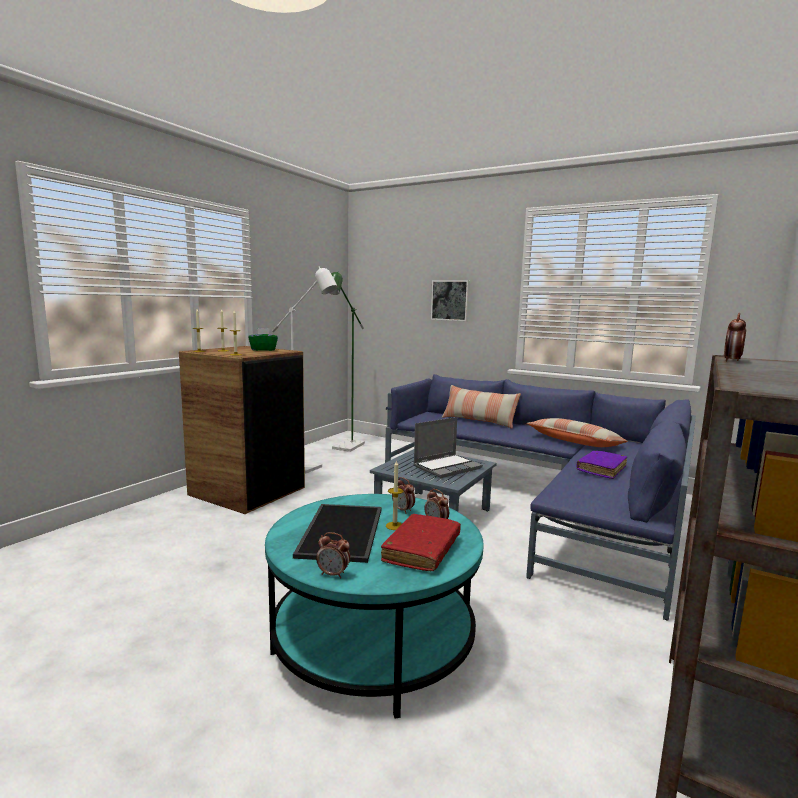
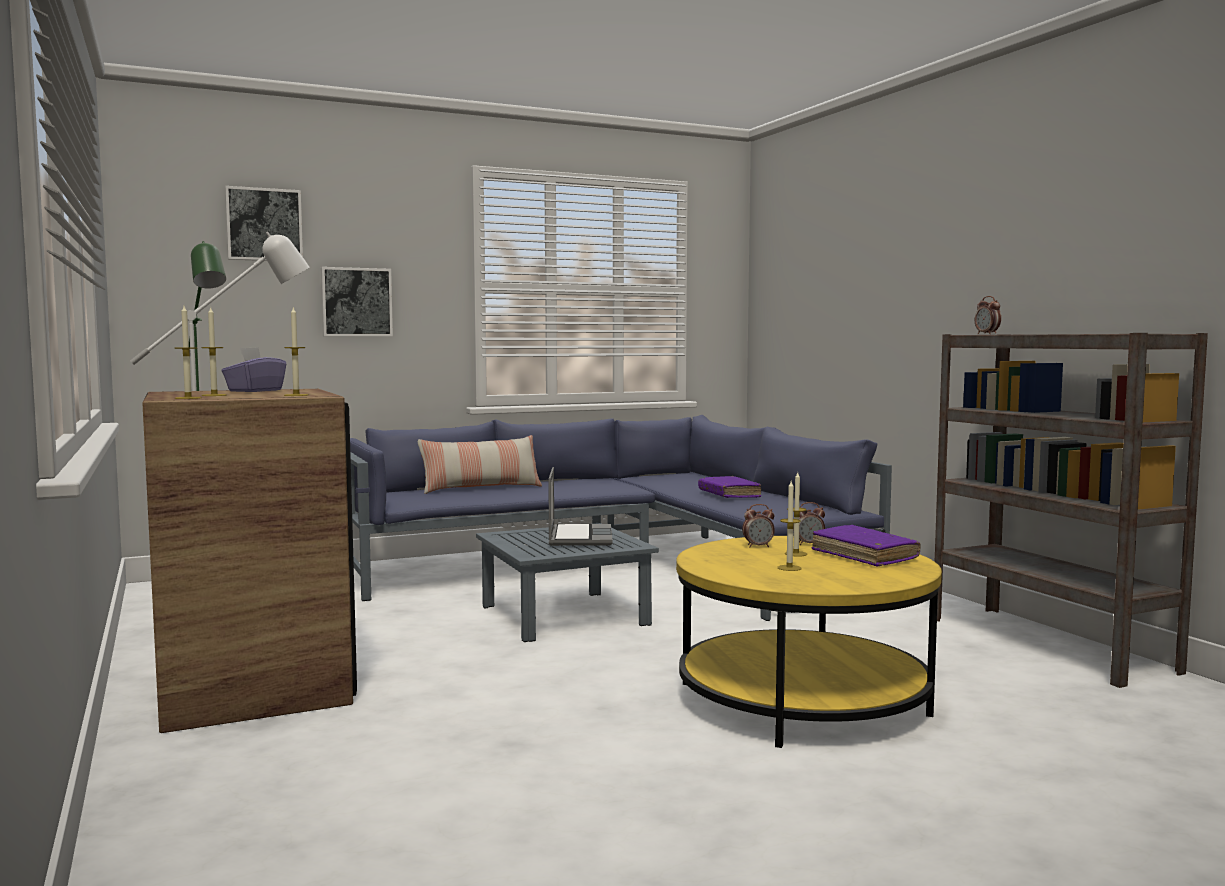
camera: 55 degrees left, 5 degrees down
(263, 350) = (255, 391): green tissue box -> purple tissue box
(333, 574) = (886, 582): alarm clock -> none
(343, 532) = (789, 568): tray -> candle
(373, 638) = (802, 699): turquoise coffee table -> yellow coffee table
(409, 258) = (264, 225): none -> picture
(422, 550) = (864, 556): red book -> purple book
(574, 442) = (633, 484): pillow -> none

